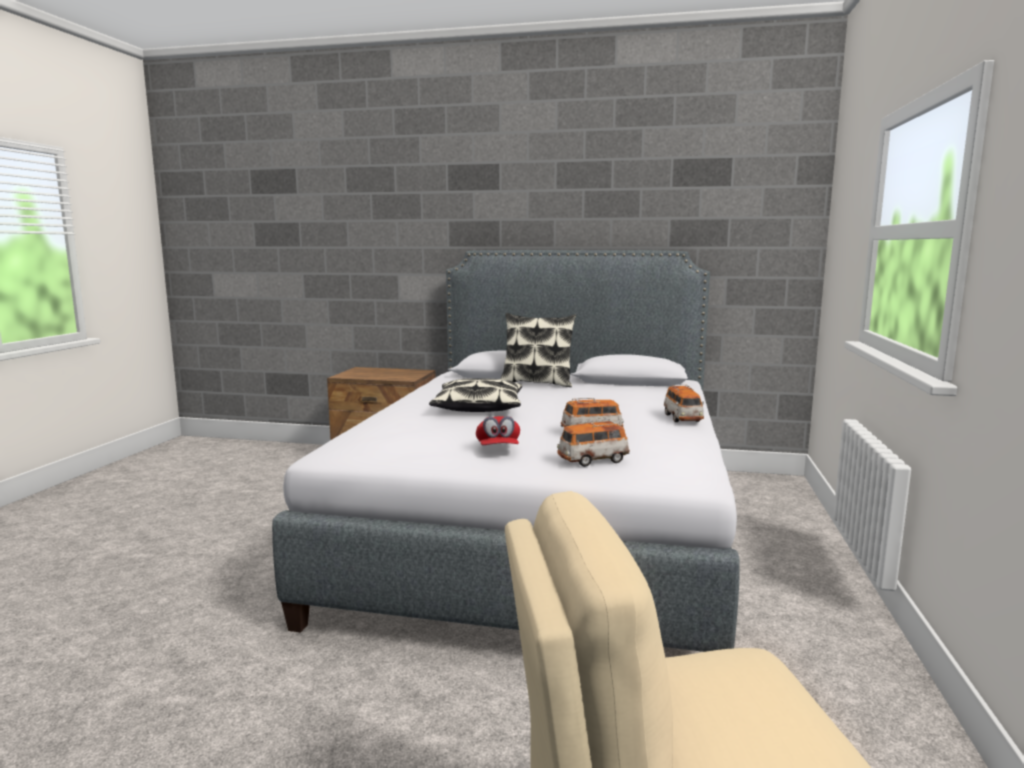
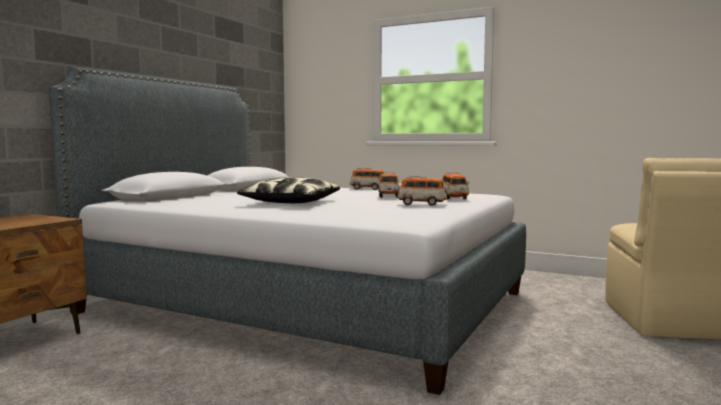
camera: 75 degrees left, 5 degrees down
(498, 450) = (421, 204): red cap -> toy car
(537, 383) = (217, 194): pillow -> none

